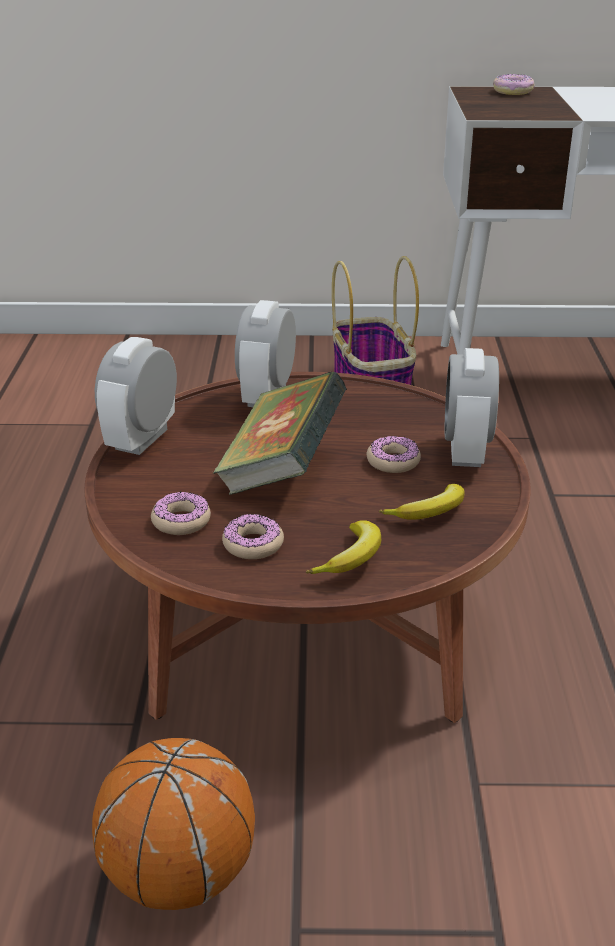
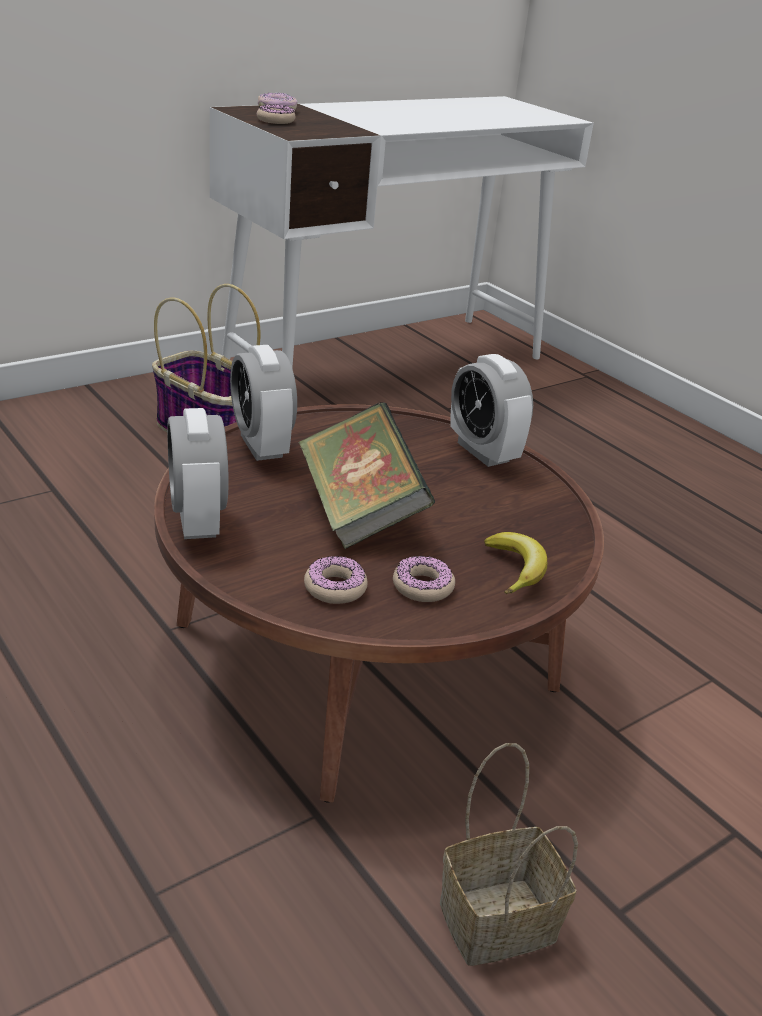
camera: 40 degrees left, 0 degrees up
(179, 875) = (495, 924): basketball -> basket
(393, 461) = (437, 477): donut -> donut (275, 120)
(429, 512) = (517, 511): banana -> none

